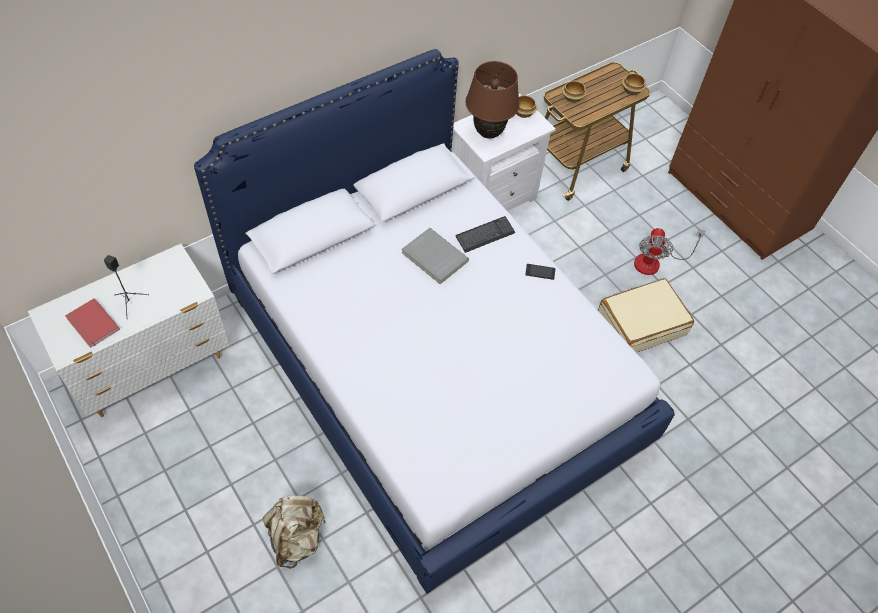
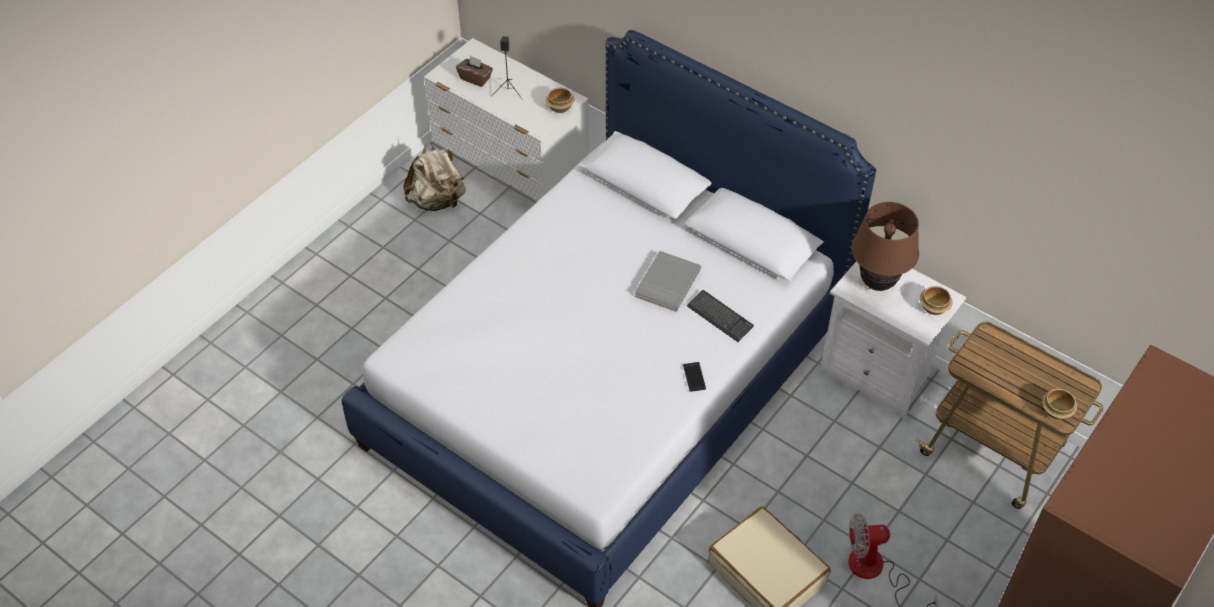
camera: 75 degrees right, 5 degrees down
(92, 325) = (475, 78): red book -> brown tissue box
(297, 537) = (383, 333): beige backpack -> beige backpack (437, 201)
(573, 98) = (997, 352): bowl -> bowl (559, 108)

